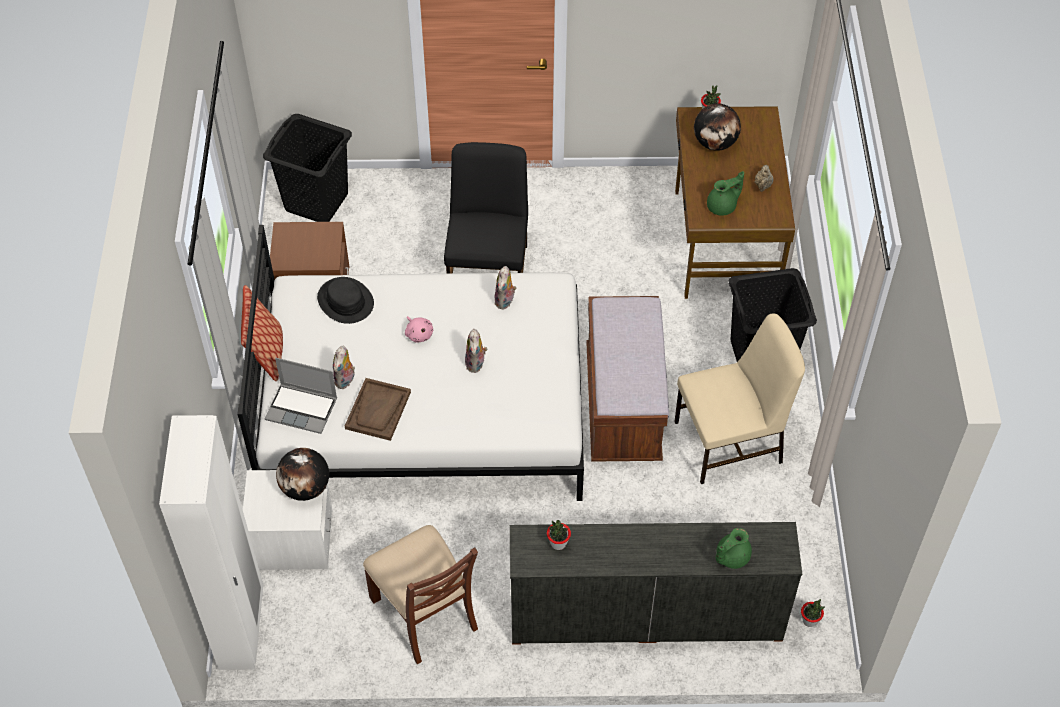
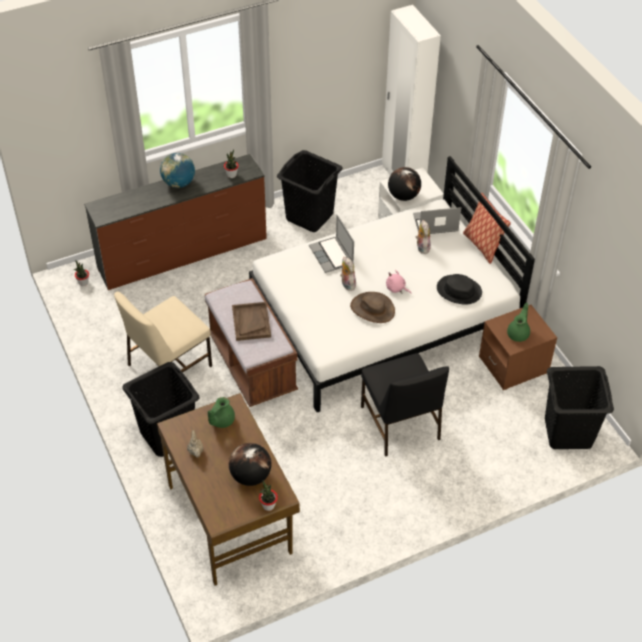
camera: 155 degrees right, 5 degrees down
(378, 410) = (389, 238): brown tray -> brown tray (251, 322)
(425, 613) = (309, 216): brown chair -> black laundry basket
(466, 318) = (372, 309): none -> brown hat
(471, 411) = (332, 256): none -> laptop
(505, 301) = (353, 329): plush toy -> none
(645, 558) = (179, 183): none -> globe
(731, 557) = (129, 198): green teapot -> green teapot (518, 334)

